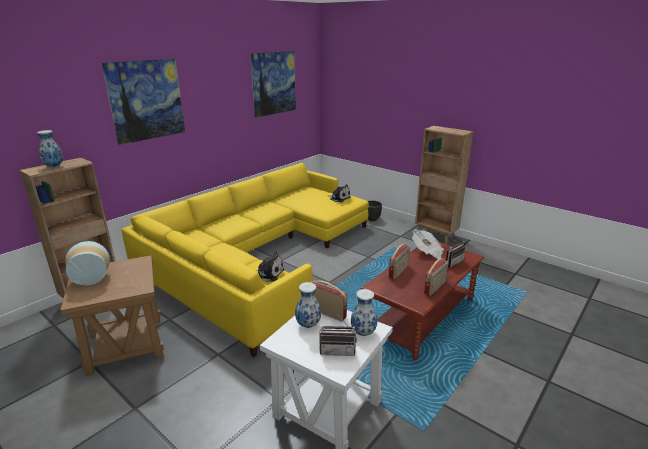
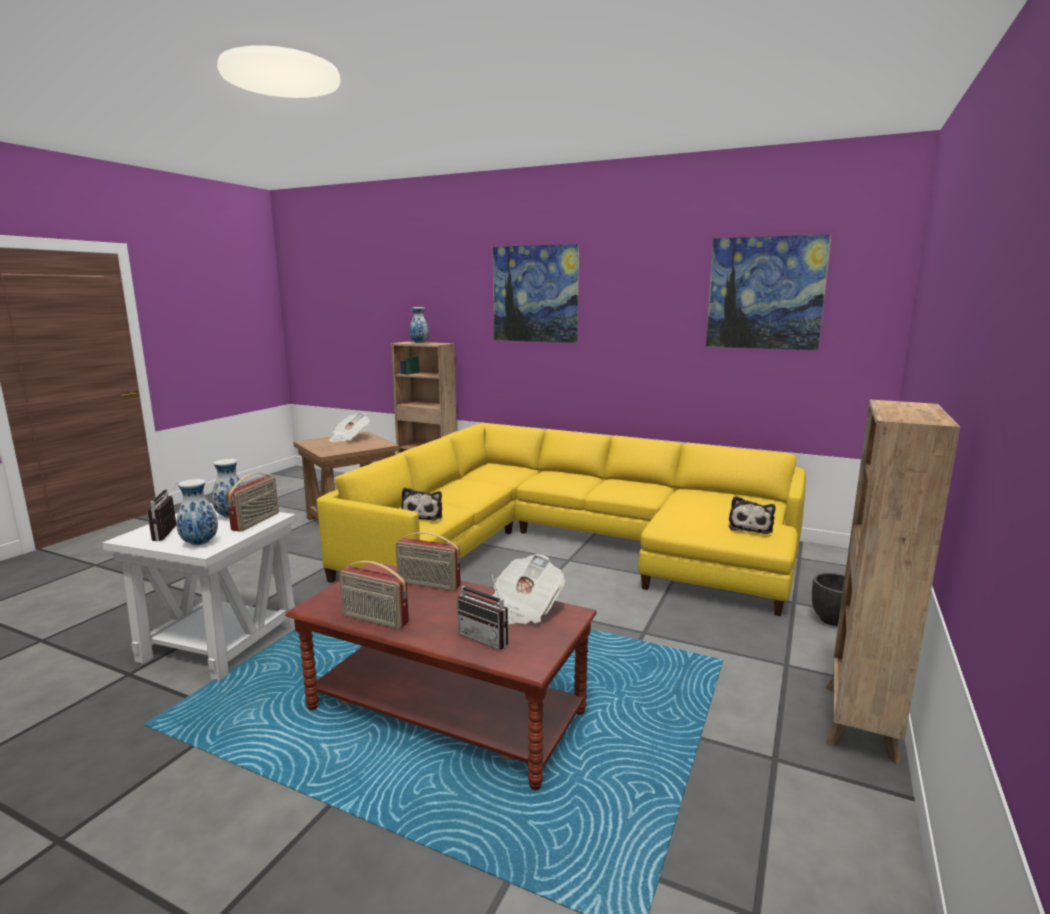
camera: 75 degrees right, 10 degrees down
(92, 277) = (349, 438): vase -> newspaper

